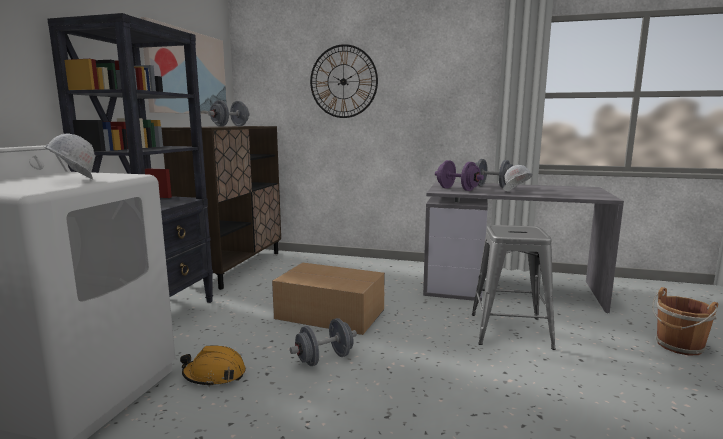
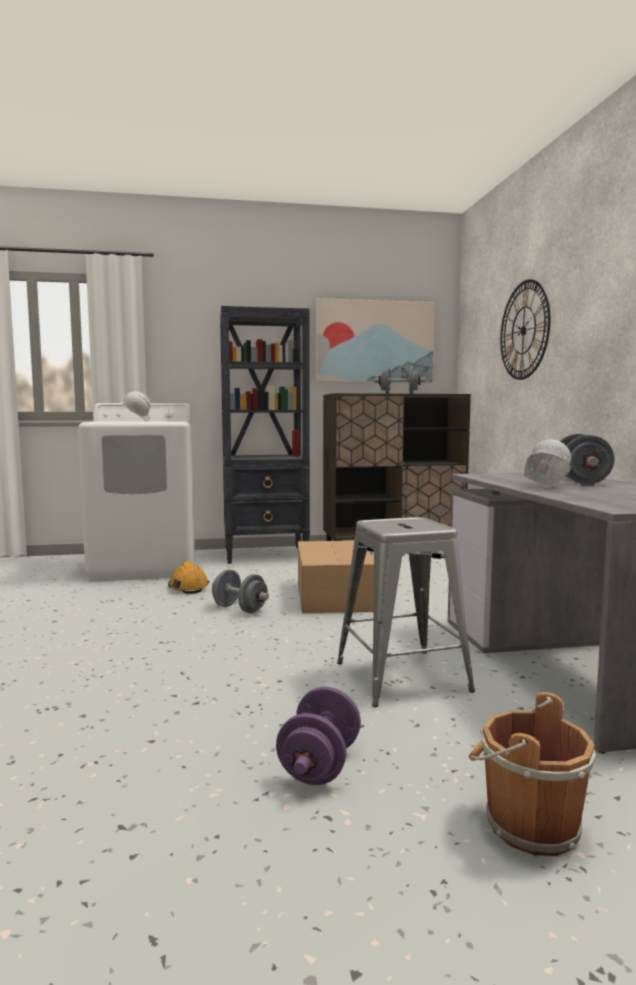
camera: 65 degrees right, 5 degrees down
(457, 189) = (509, 477): purple dumbbell -> purple dumbbell (319, 765)

